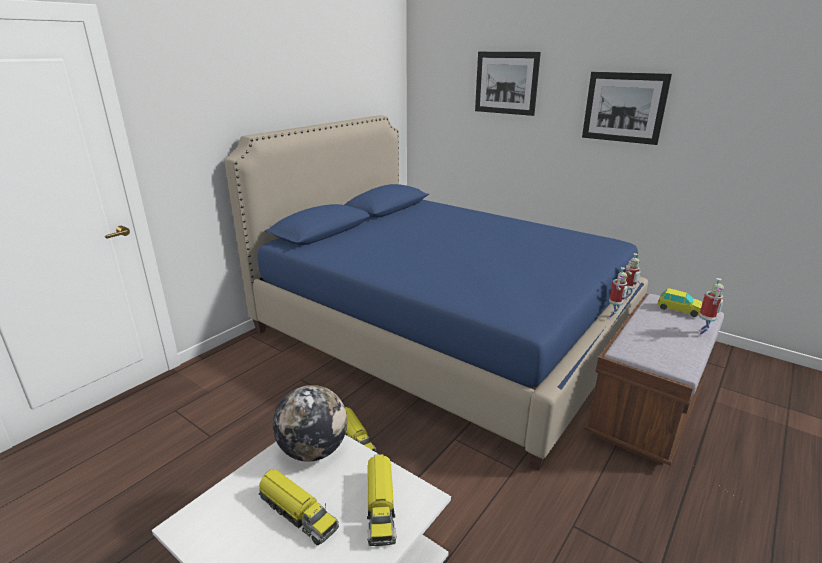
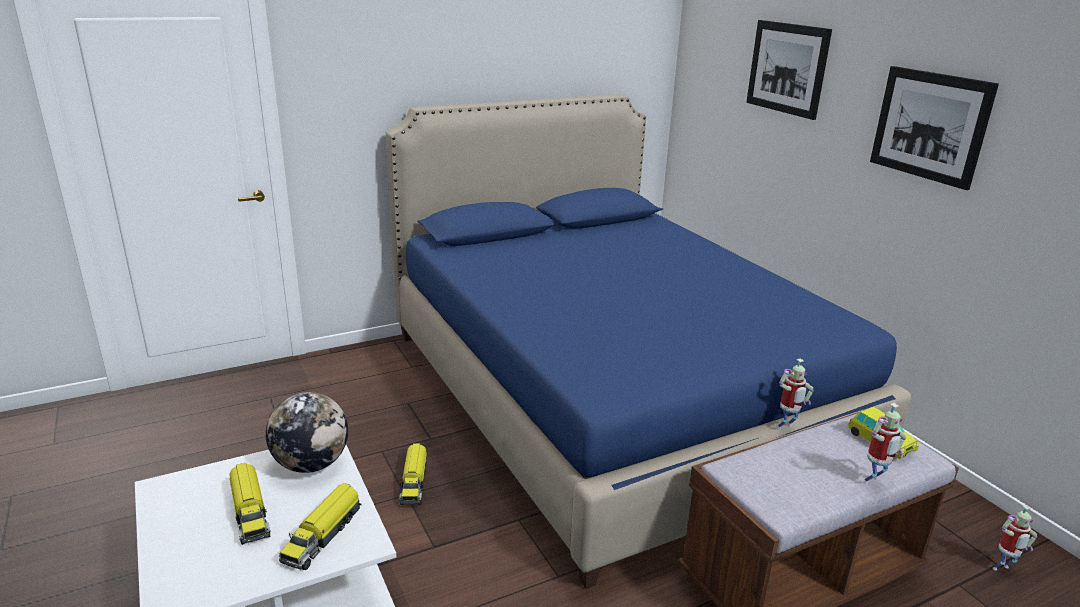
camera: 25 degrees right, 0 degrees up
(625, 301) = (832, 413): toy robot -> toy robot (1002, 570)

